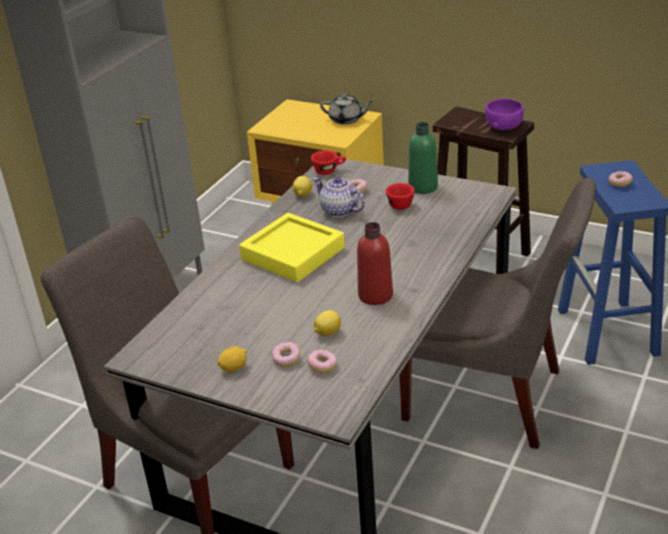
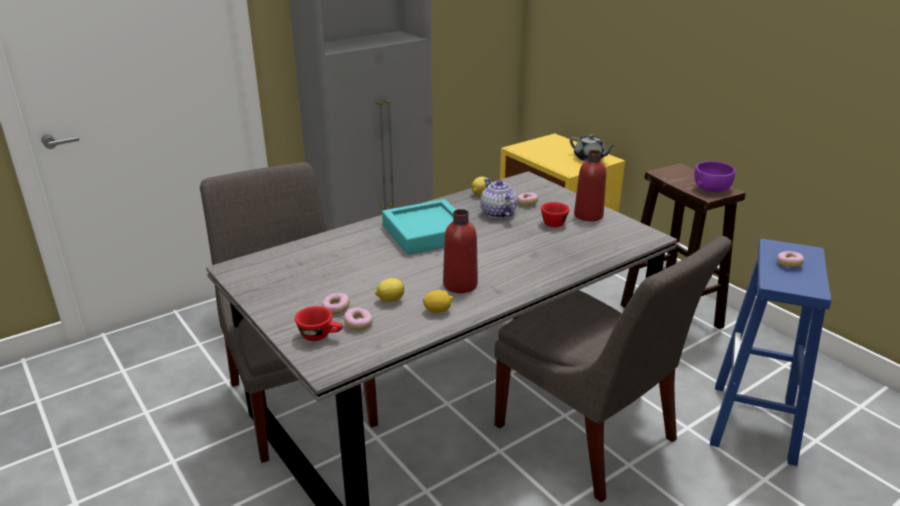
camera: 25 degrees right, 5 degrees down
(234, 368) = (291, 300): lemon -> lemon (438, 310)
(293, 254) = (427, 233): yellow tray -> turquoise tray
(329, 170) = (520, 183): red cup -> red cup (320, 335)
(423, 187) = (588, 215): green bottle -> red bottle

